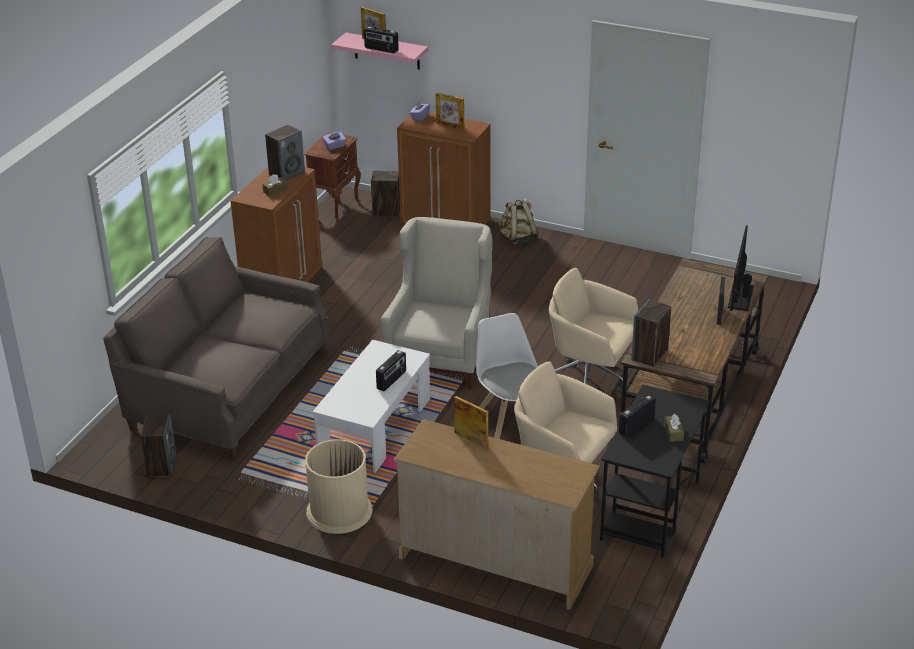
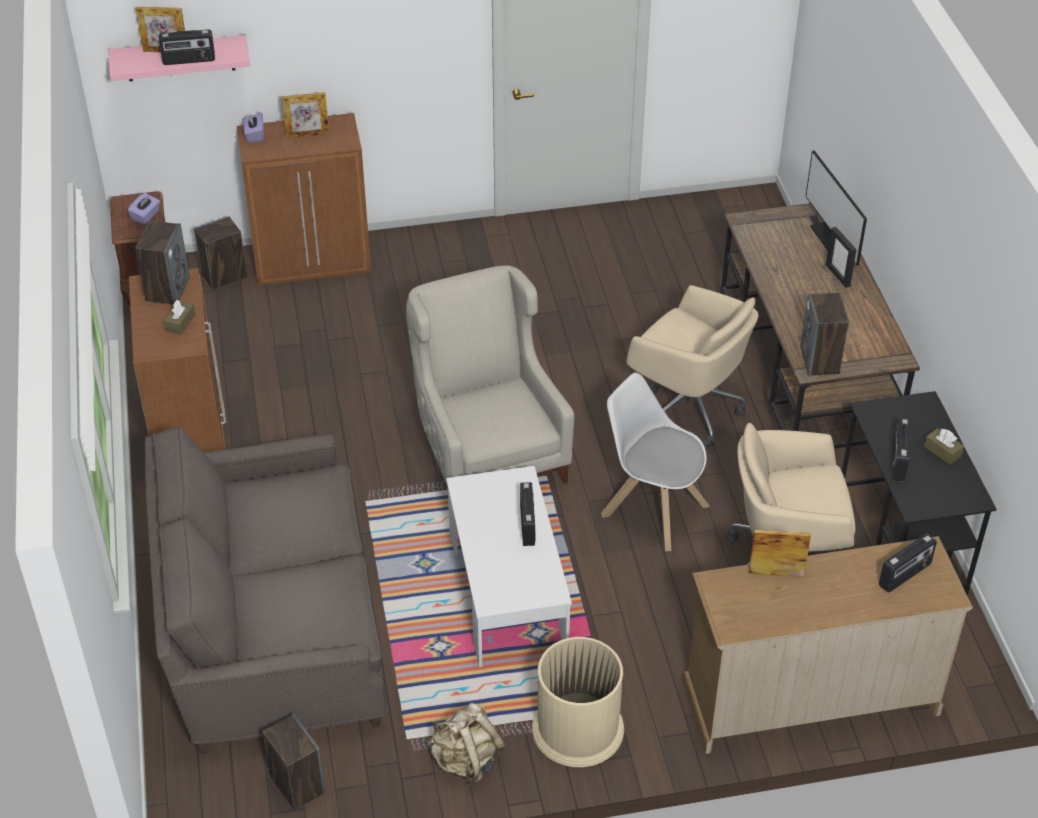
camera: 35 degrees left, 10 degrees up
(517, 239) = (422, 250): beige backpack -> beige backpack (466, 761)
(551, 474) = (905, 575): none -> radio
(590, 382) = (686, 410): beige office chair -> beige office chair turned 135 degrees counterclockwise

